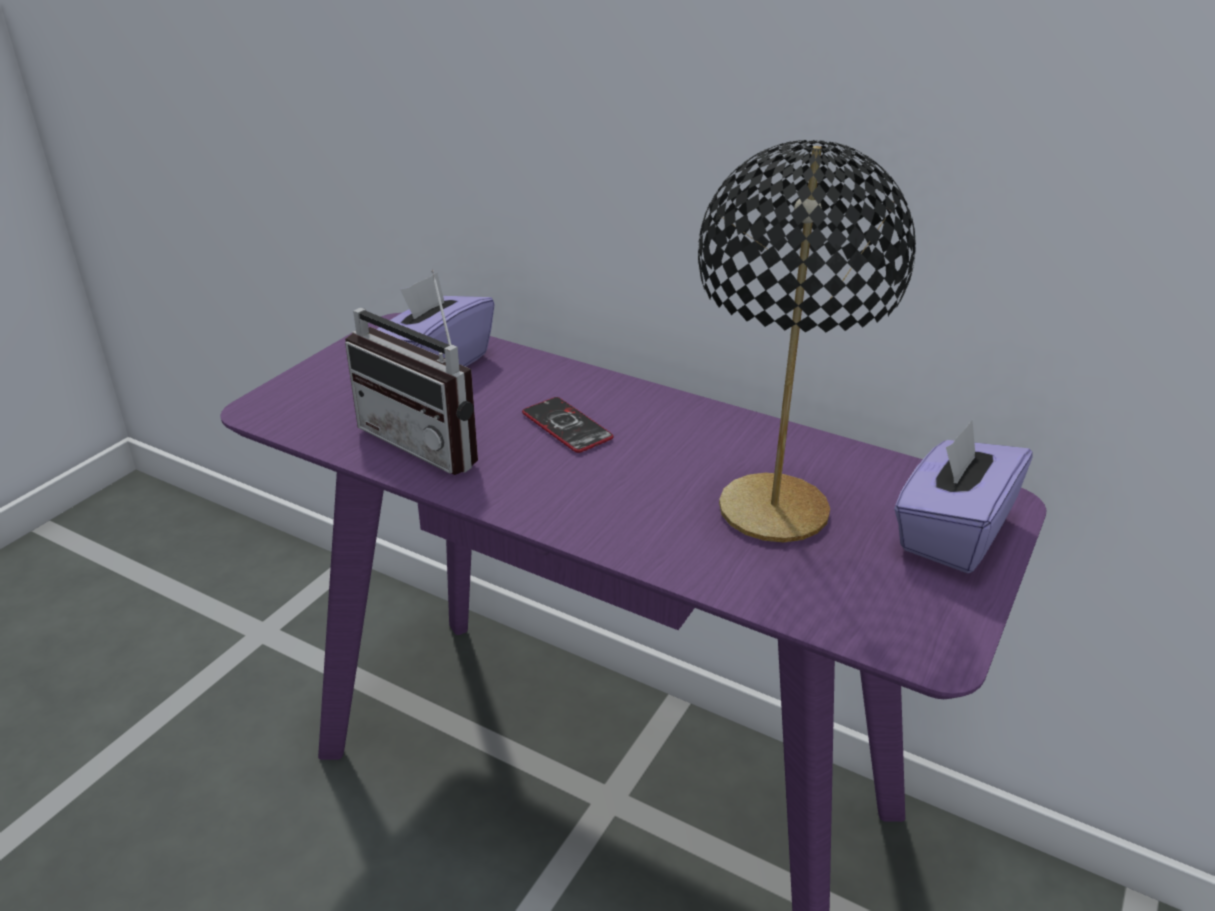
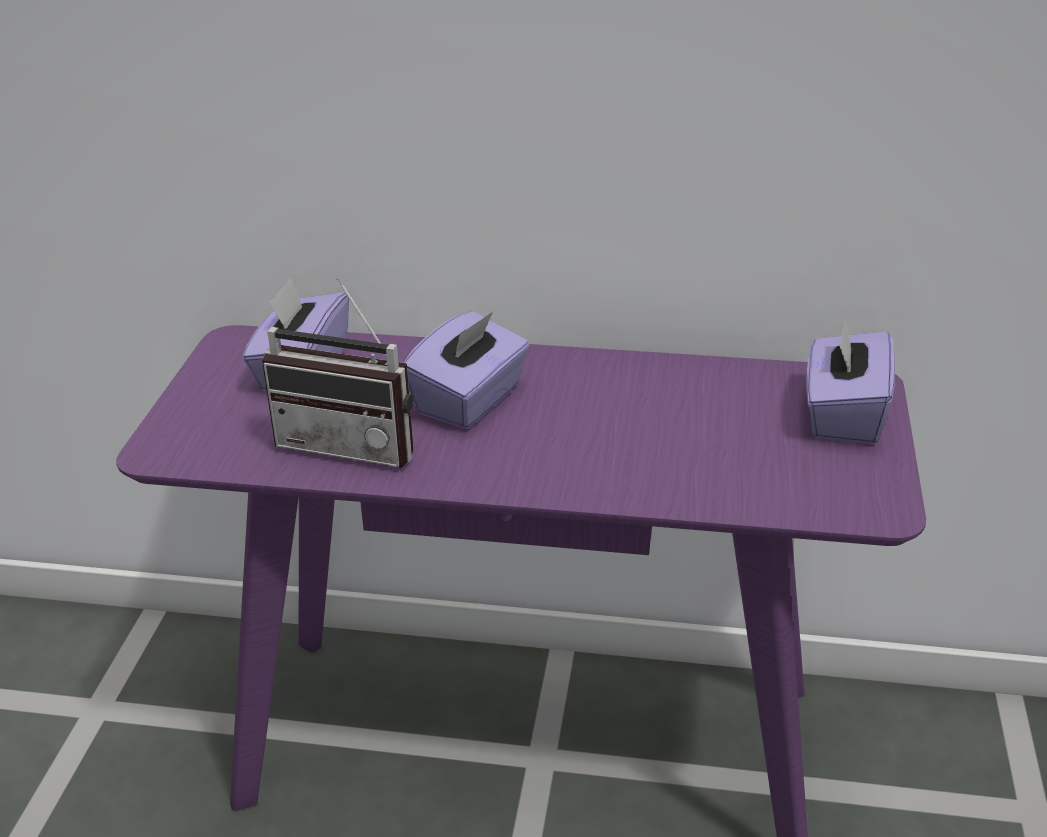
camera: 20 degrees left, 0 degrees up
(567, 426) = (470, 400): phone -> purple tissue box
(771, 511) = (694, 432): black table lamp -> none

